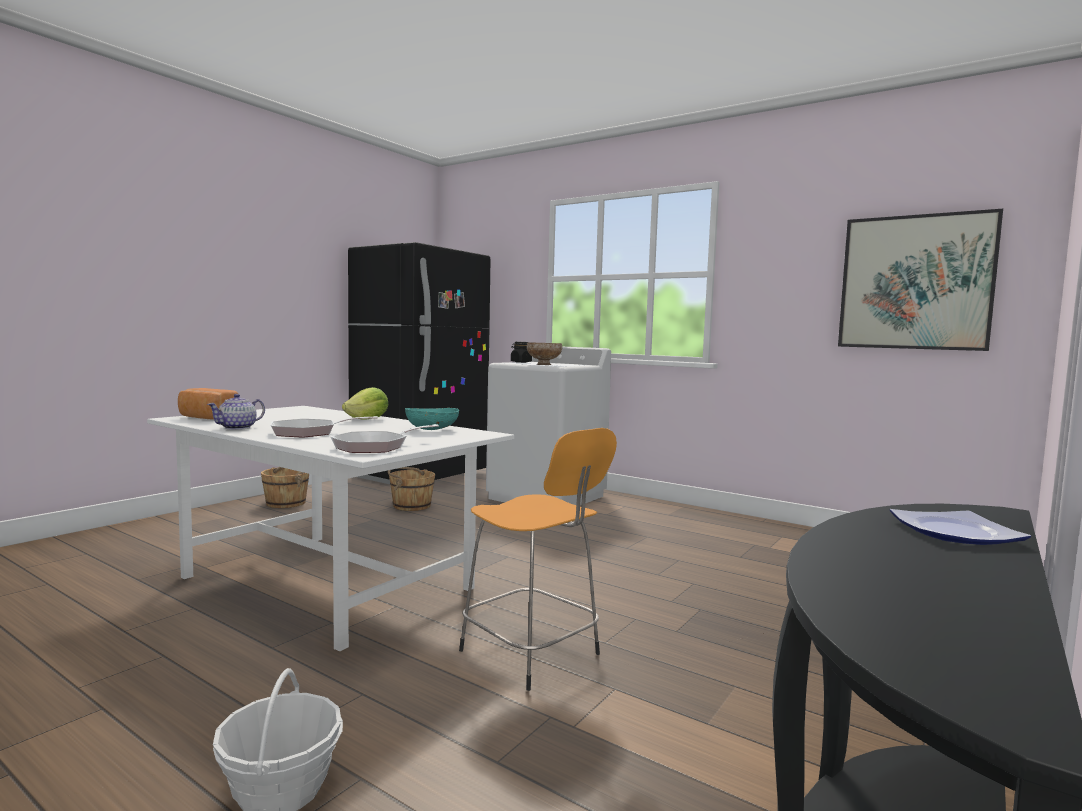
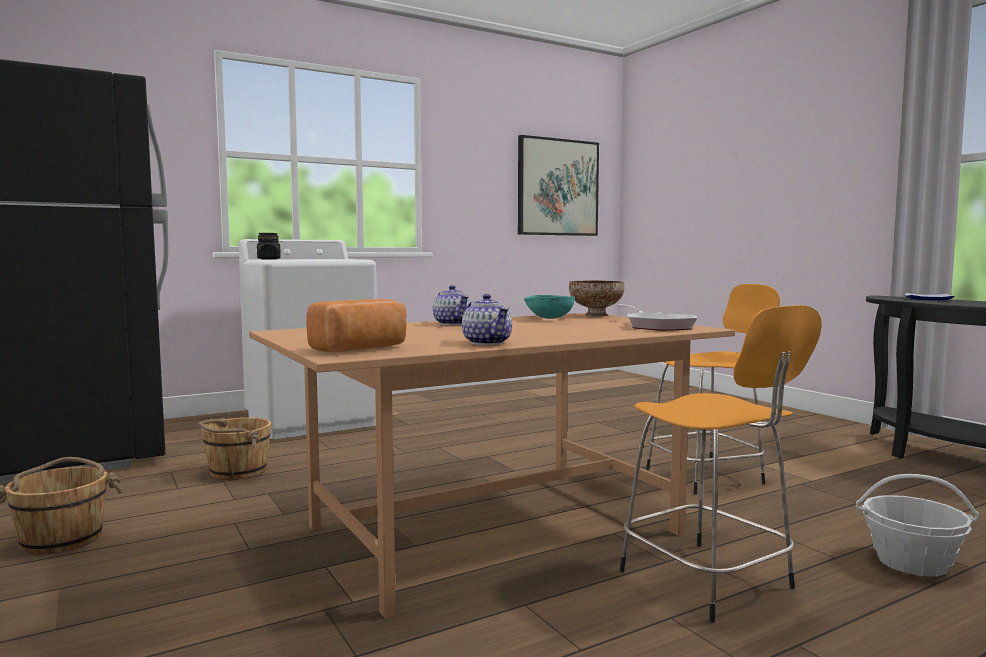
camera: 65 degrees left, 0 degrees up
(227, 667) = (709, 582): none -> orange stool
(309, 433) = (551, 332): frying pan -> none
(329, 582) = (495, 528): white dining table -> brown dining table
(367, 419) = (452, 323): lettuce -> teapot
(544, 364) = (328, 259): bowl -> bowl (596, 315)

